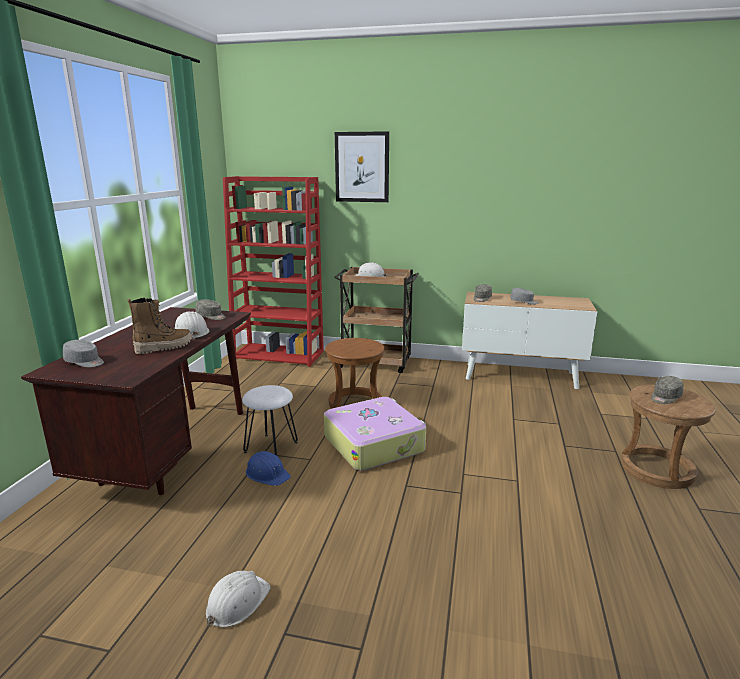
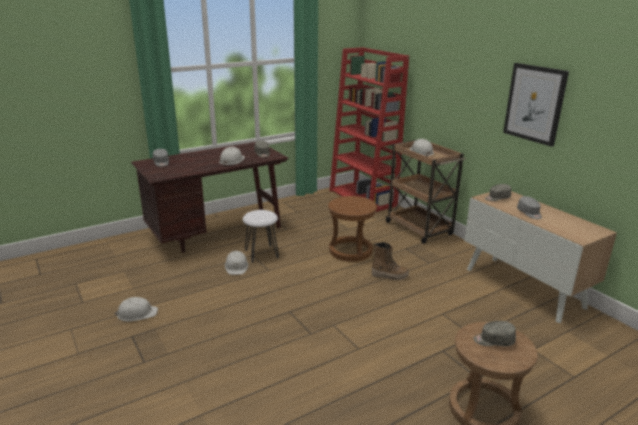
camera: 45 degrees right, 5 degrees up
(164, 347) = (203, 165): boot -> boot (389, 275)
(267, 474) = (236, 266): blue hard hat -> white hard hat
(362, 167) = (439, 51): picture -> picture (534, 103)
(374, 443) = (316, 279): suitcase -> none

